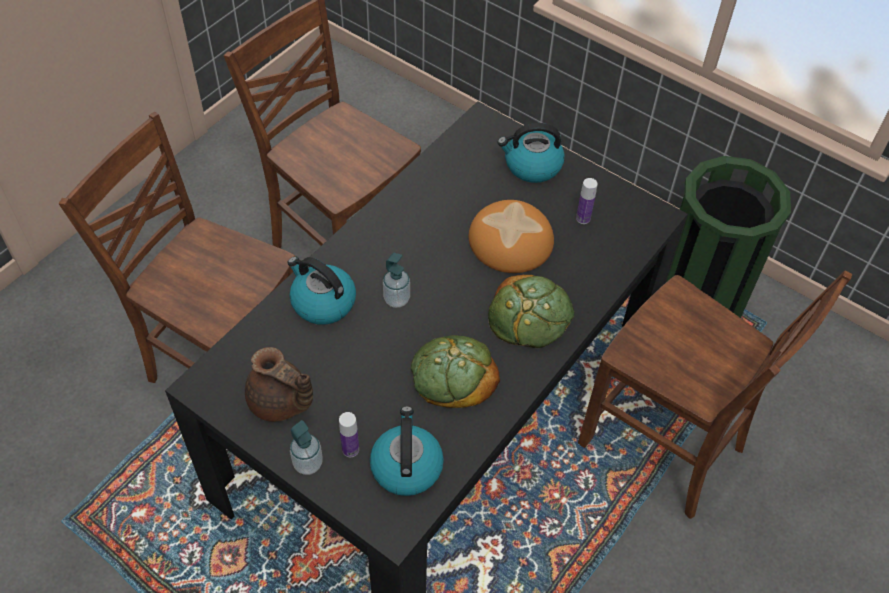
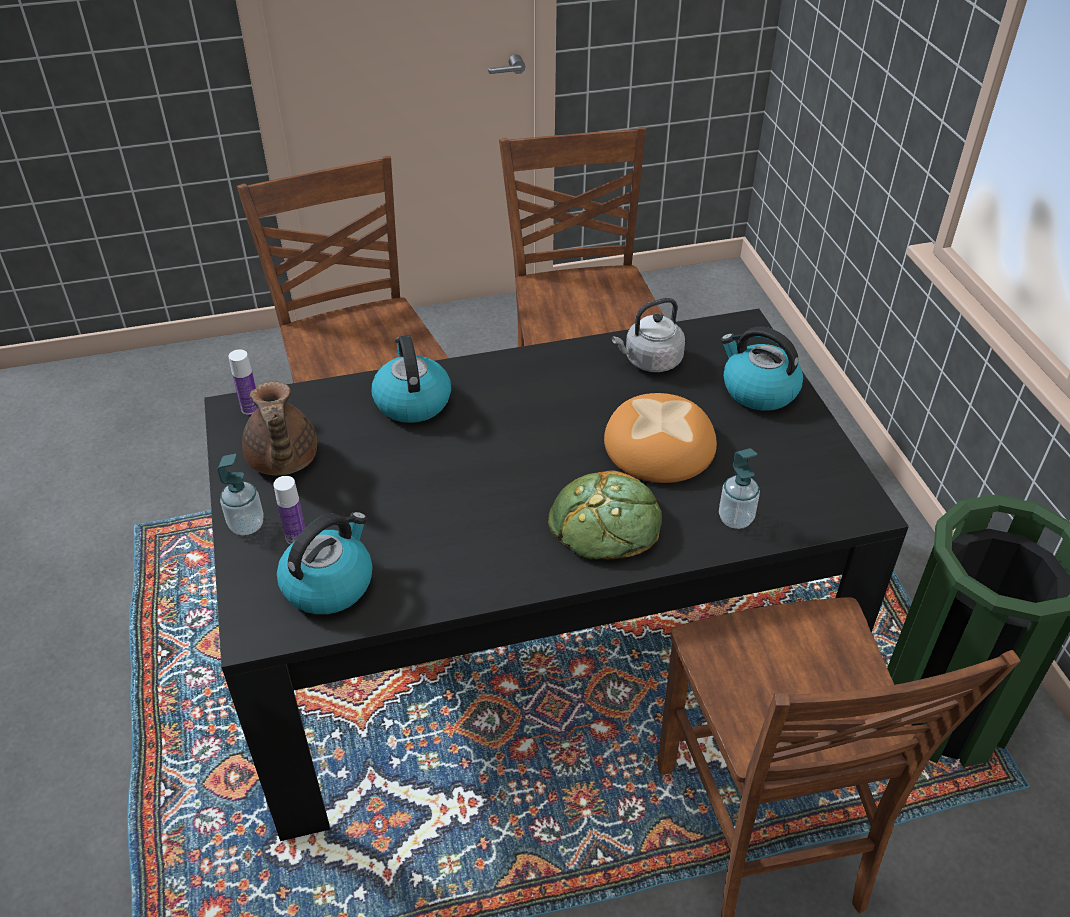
camera: 40 degrees right, 10 degrees down
(396, 299) = (484, 435): soap dispenser -> soap dispenser (735, 518)
(448, 180) = (650, 361): none -> grey kettle
(453, 374) = (466, 531): bread -> none
(583, 218) = (767, 466): bottle -> bottle (250, 408)

